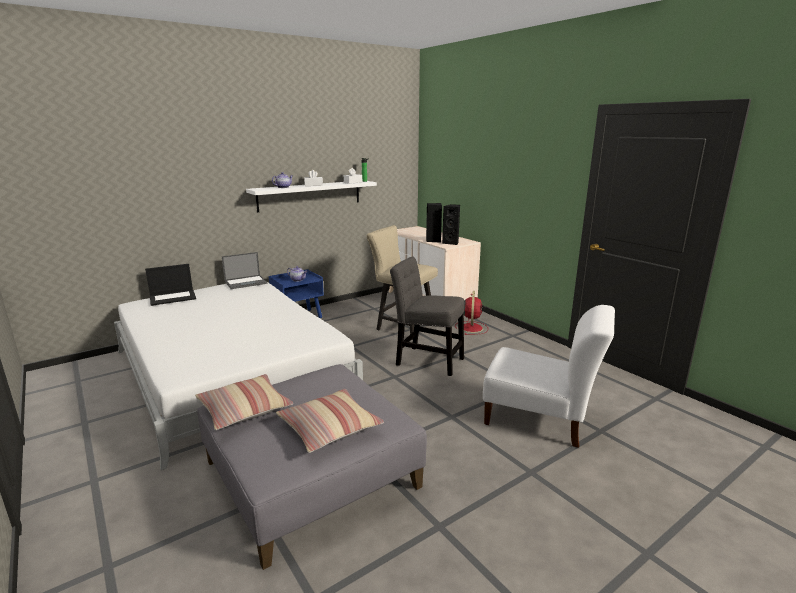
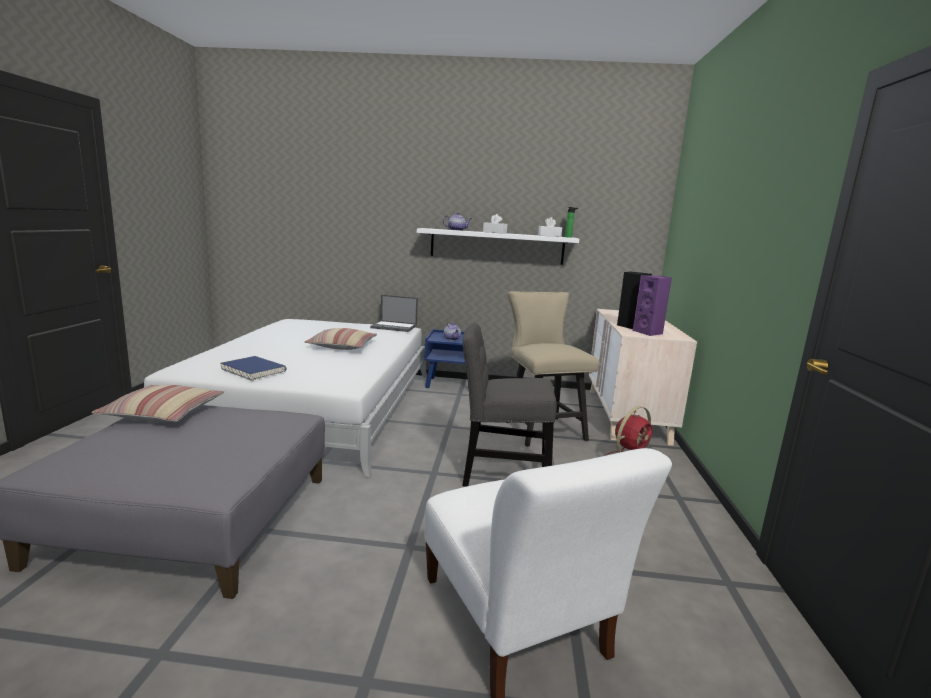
camera: 40 degrees right, 5 degrees down
(173, 297) = (321, 323): laptop -> none
(239, 353) = (253, 370): none -> blue book
(329, 428) = (159, 457): pillow -> pillow (342, 346)
(426, 360) = (500, 474): grey chair -> grey chair turned 60 degrees counterclockwise
(451, 243) = (649, 333): black speaker -> purple speaker

